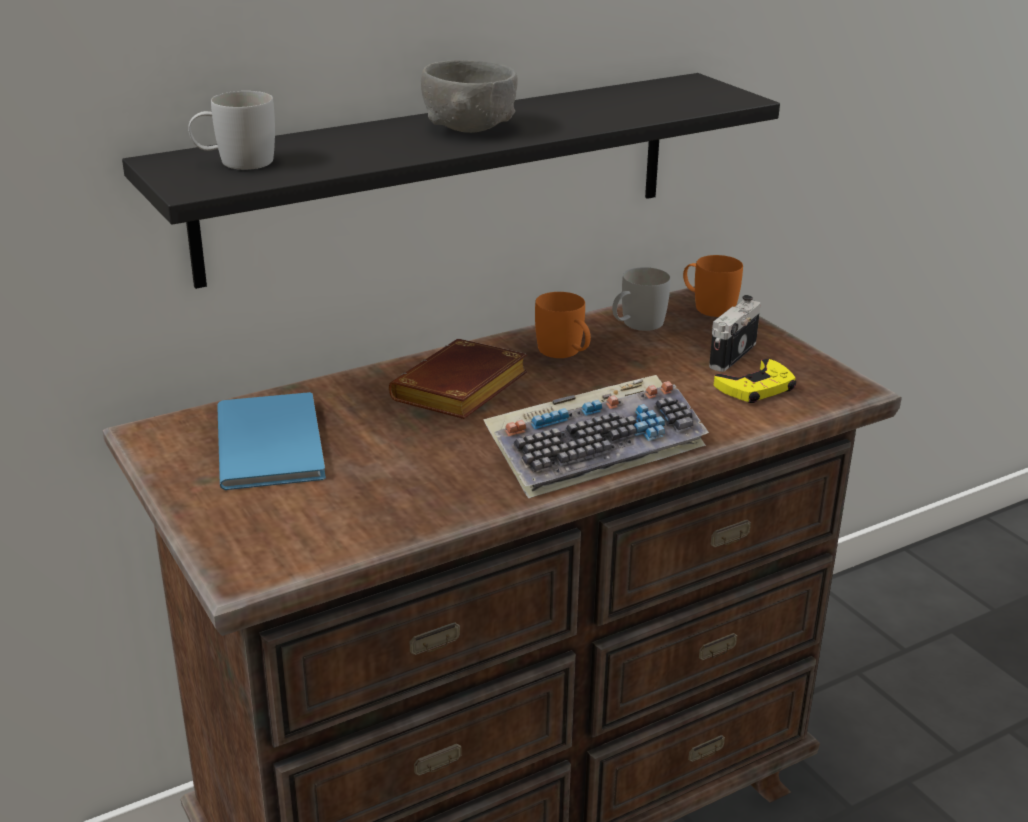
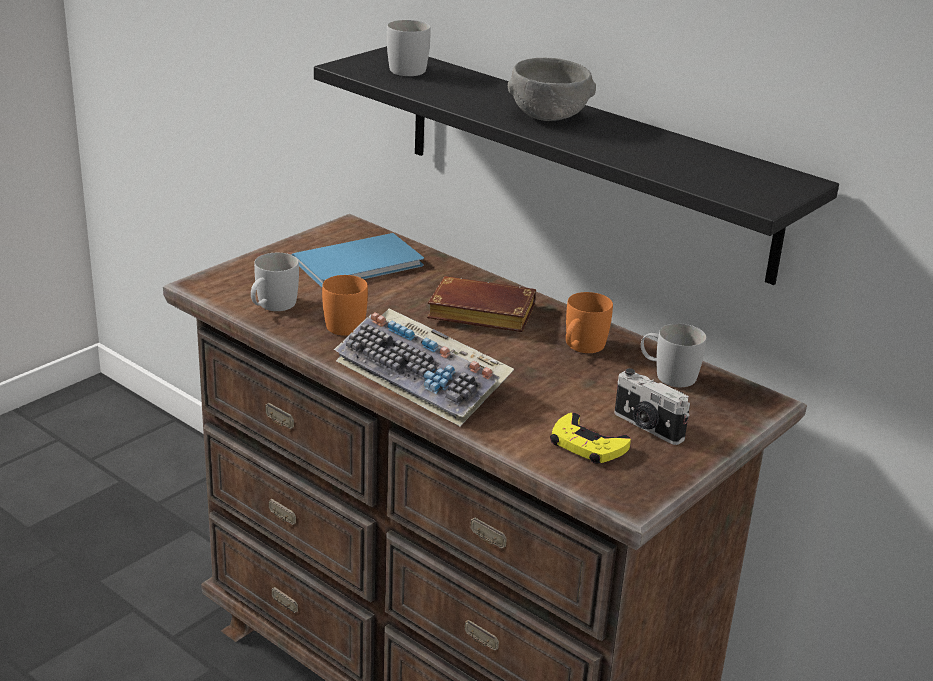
camera: 70 degrees right, 0 degrees up
(355, 524) = (272, 306): none -> white mug
(707, 306) = (746, 408): orange mug -> orange mug (349, 323)
(730, 354) = (647, 427): camera -> camera turned 150 degrees counterclockwise

